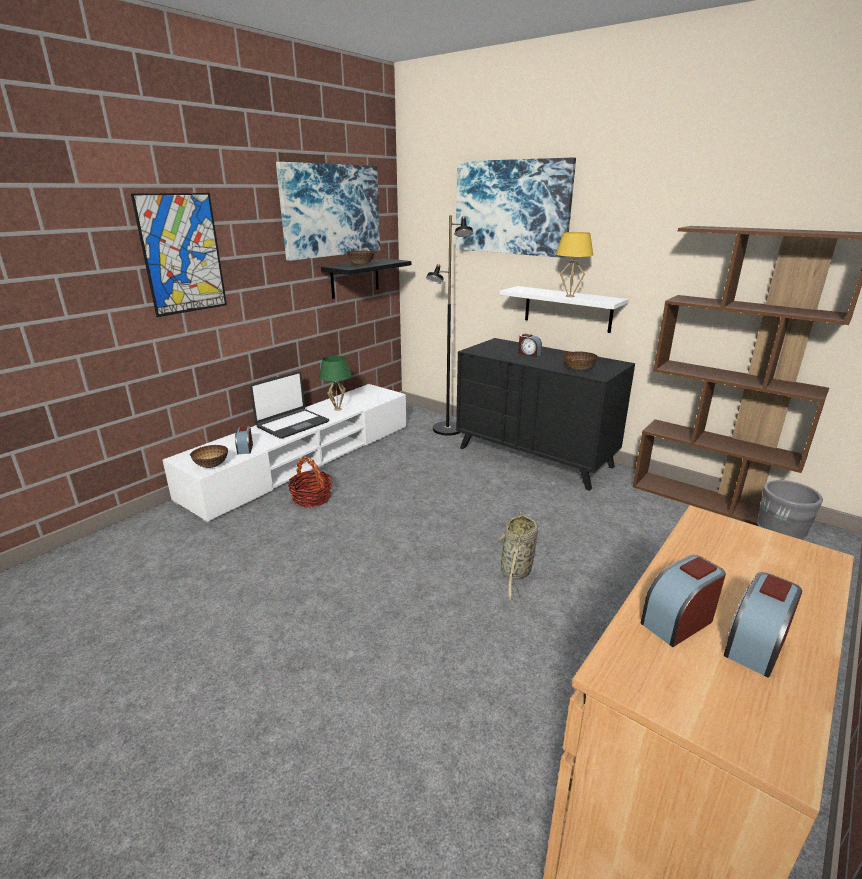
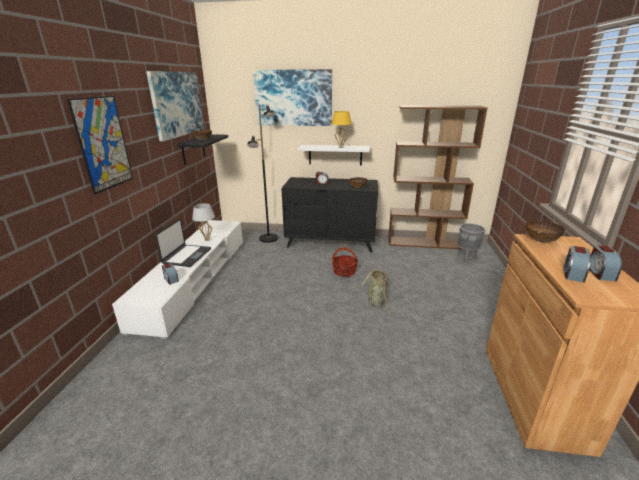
camera: 30 degrees left, 0 degrees up
(212, 465) = (159, 296): bowl -> bowl (540, 240)
(312, 498) = (225, 300): basket -> basket (344, 271)
(338, 409) = (207, 240): green table lamp -> white table lamp

